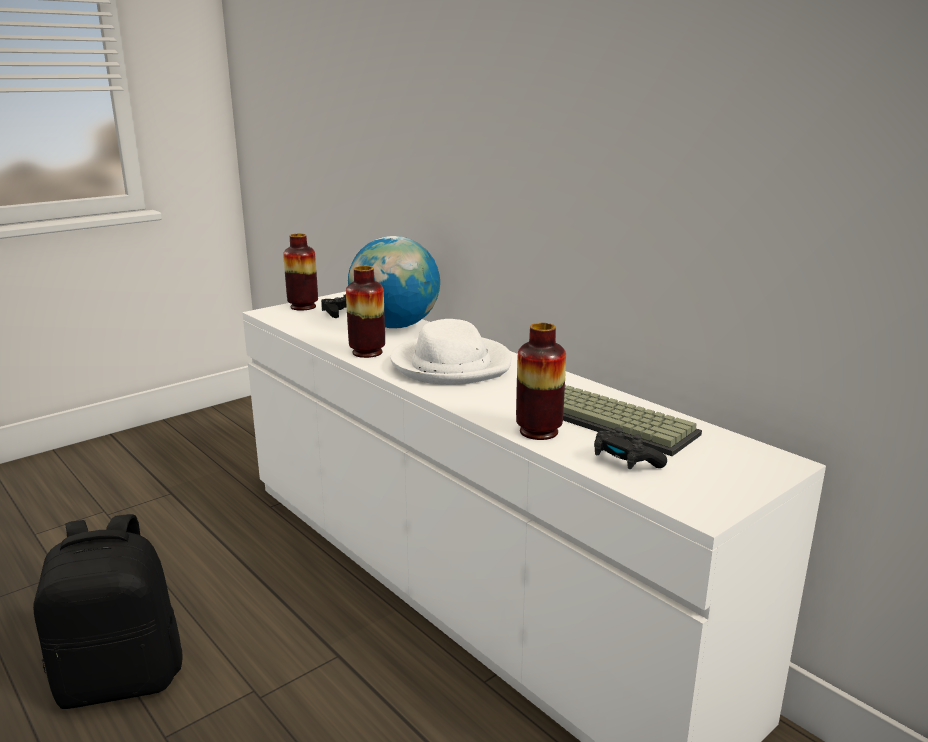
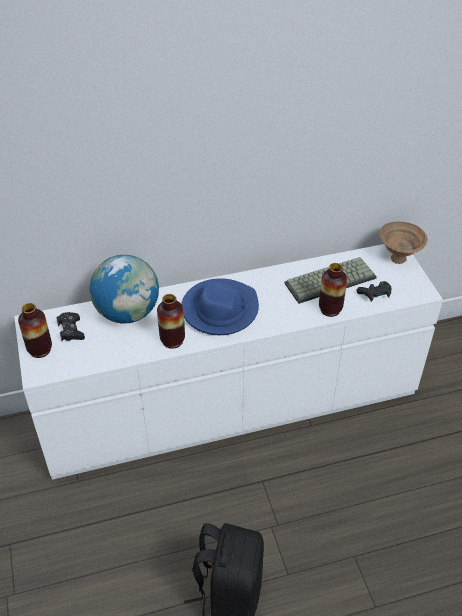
camera: 65 degrees left, 25 degrees up
(451, 365) = (220, 309): white hat -> blue hat
(763, 467) = (397, 258): none -> brown bowl

